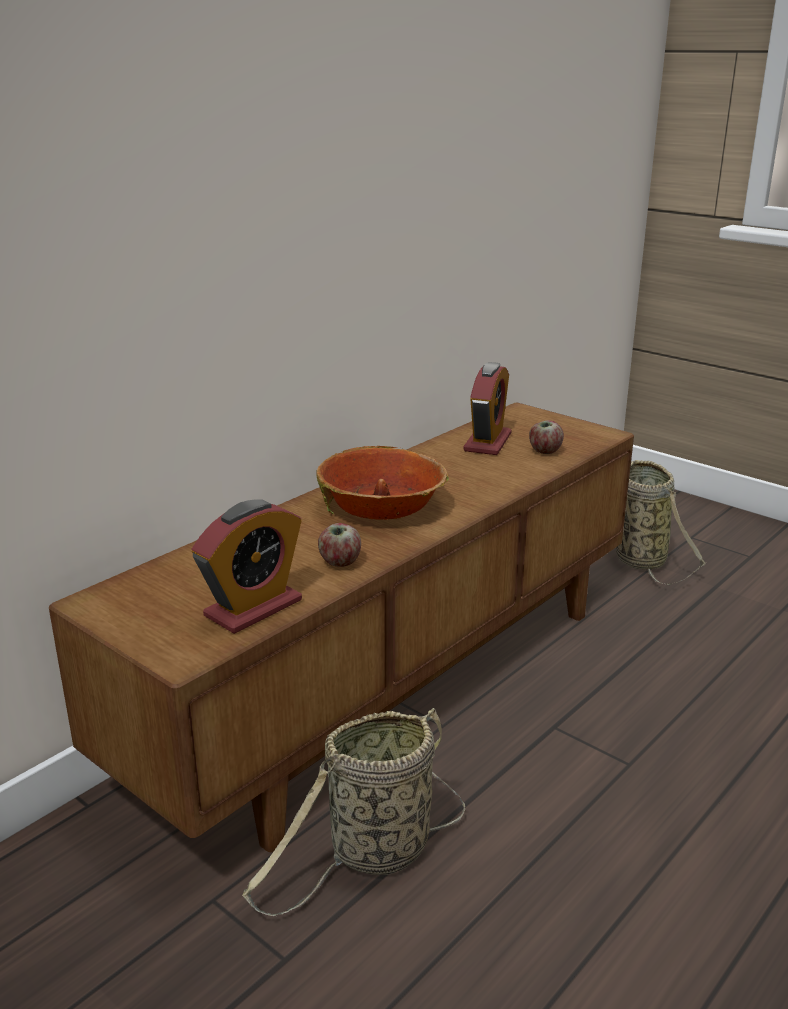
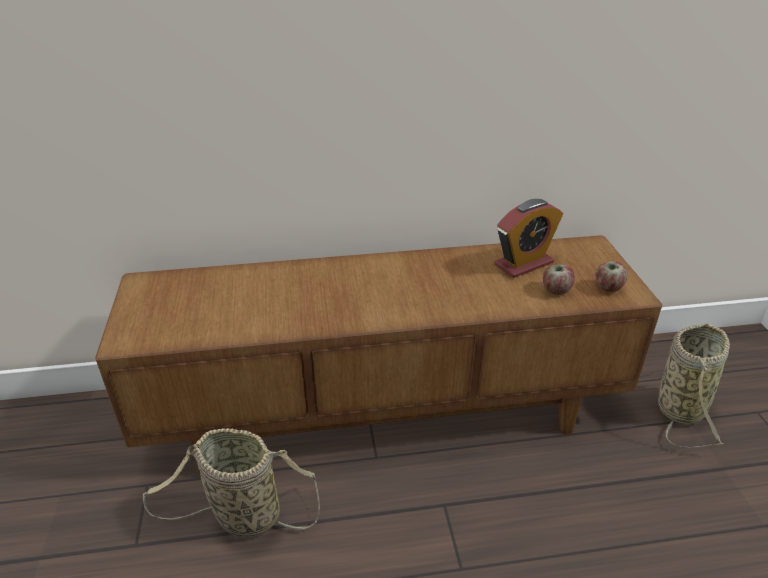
camera: 40 degrees right, 10 degrees up
(253, 608) = (197, 327): alarm clock -> none
(340, 562) = (285, 319): apple -> apple (608, 287)
(382, 507) = (371, 288): bowl -> none

